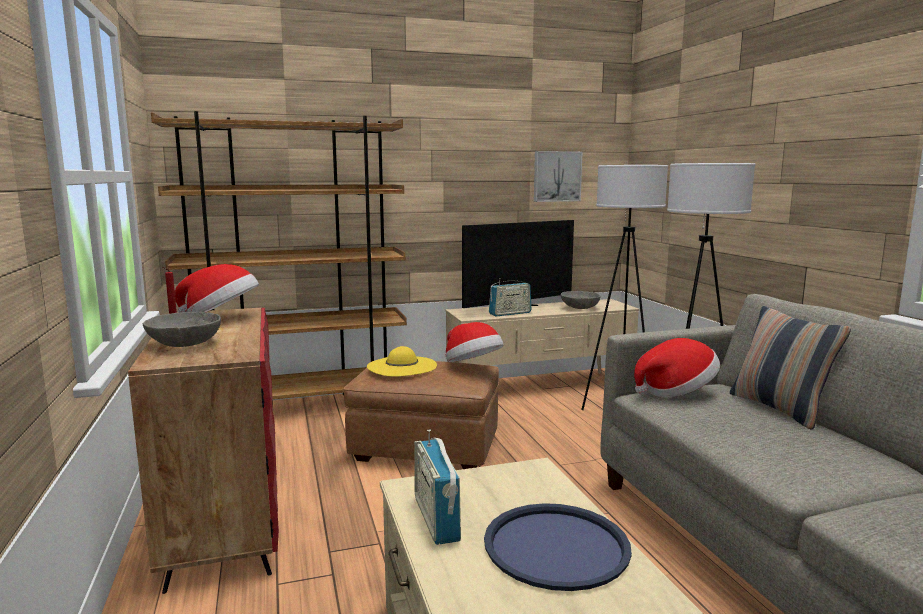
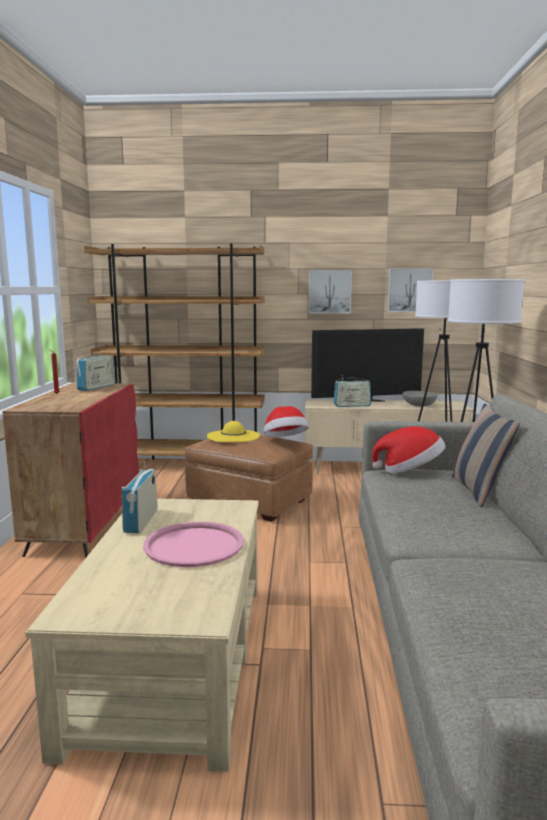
camera: 20 degrees right, 0 degrees up
(185, 344) = (52, 400): grey bowl -> none
(221, 317) = (96, 387): hat -> radio
(469, 178) = (329, 291): none -> picture
(556, 547) = (193, 545): blue tray -> pink tray

